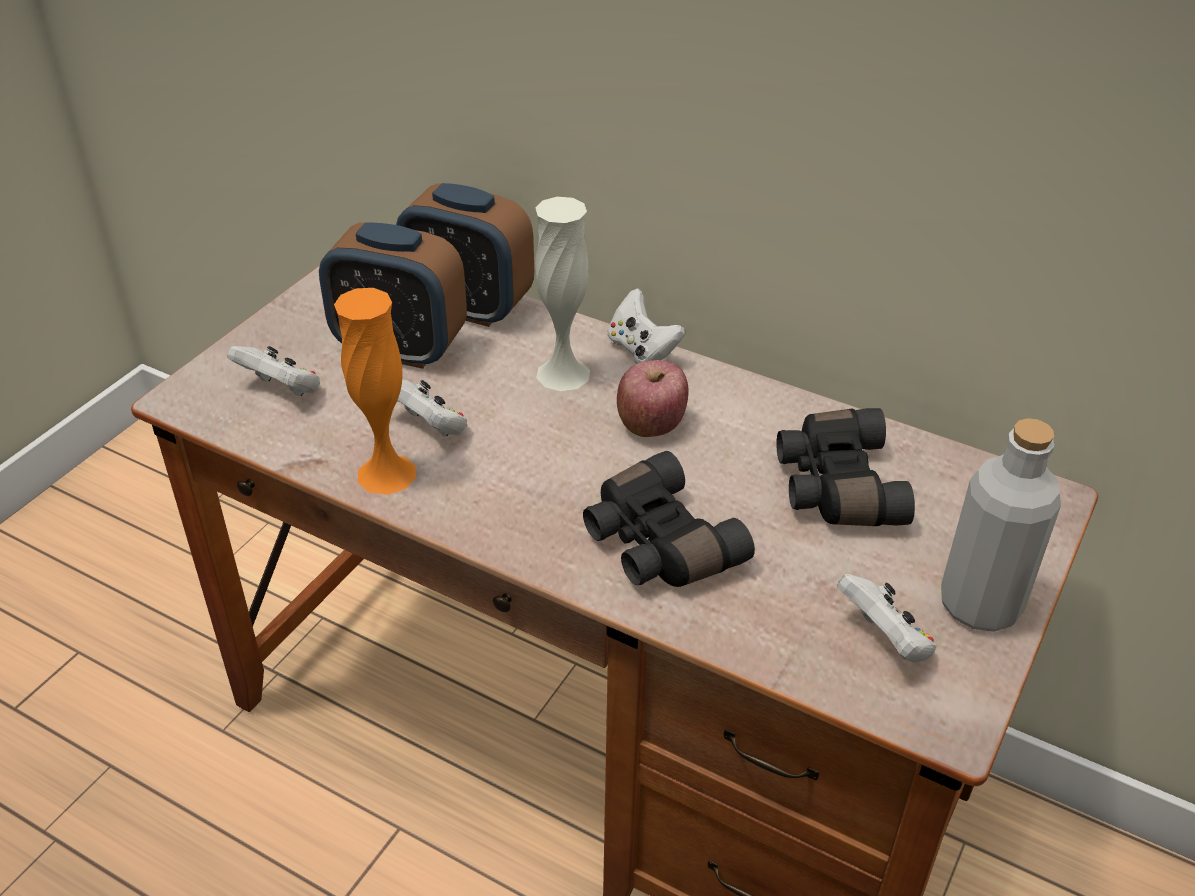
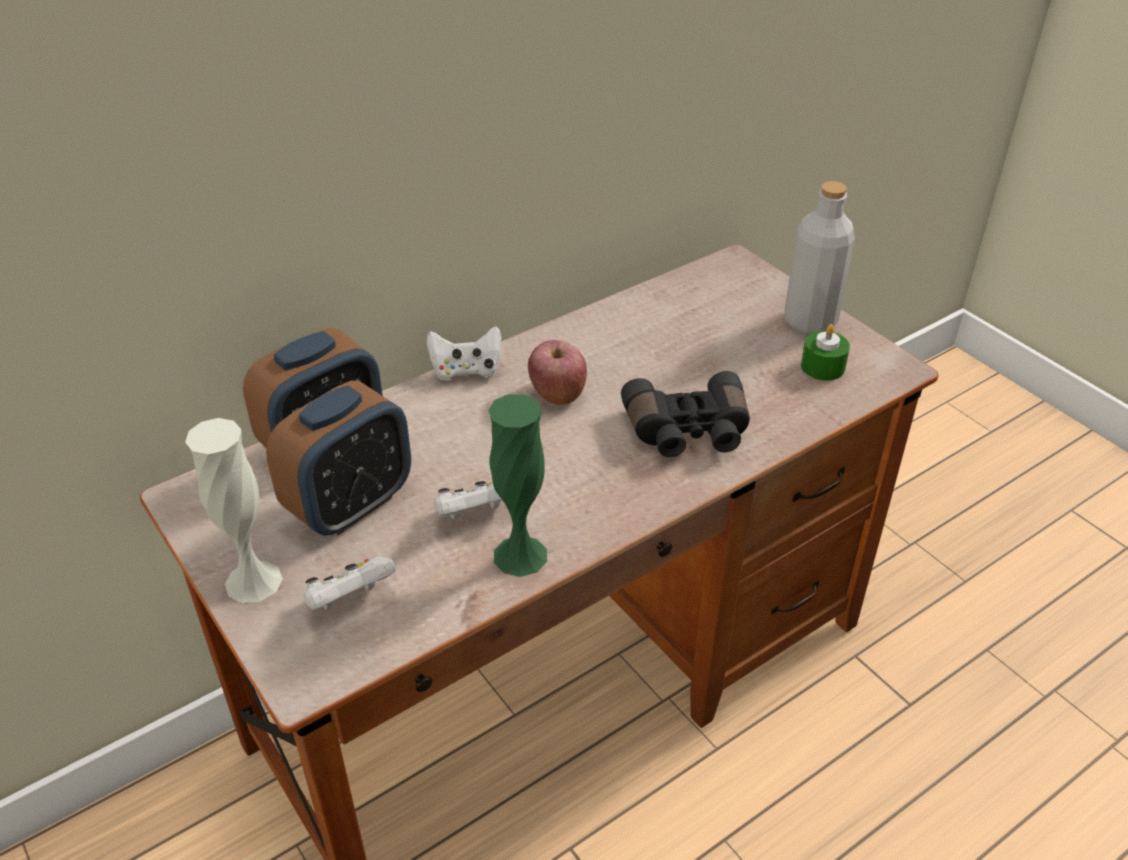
camera: 65 degrees left, 0 degrees up
(386, 474) = (520, 555): orange vase -> green vase
(563, 374) = (463, 419): white vase -> white vase (253, 581)
(835, 486) = (676, 335): black binoculars -> none
(885, 640) = (822, 367): white game controller -> green candle

